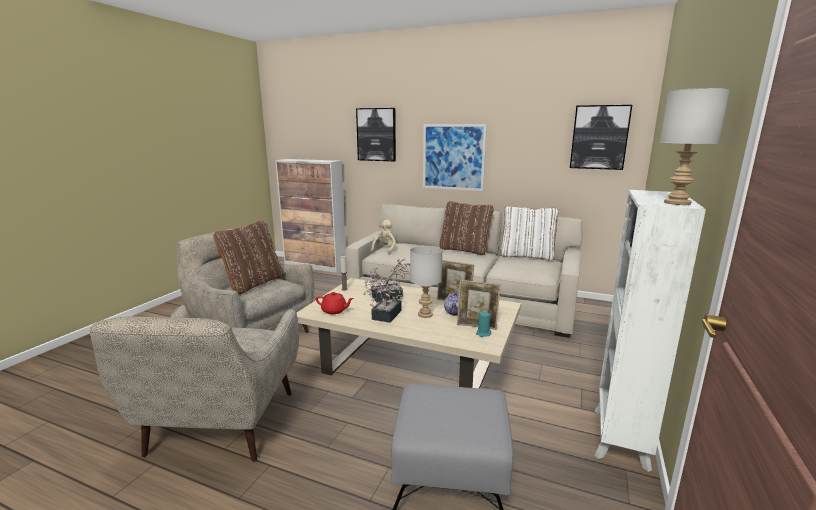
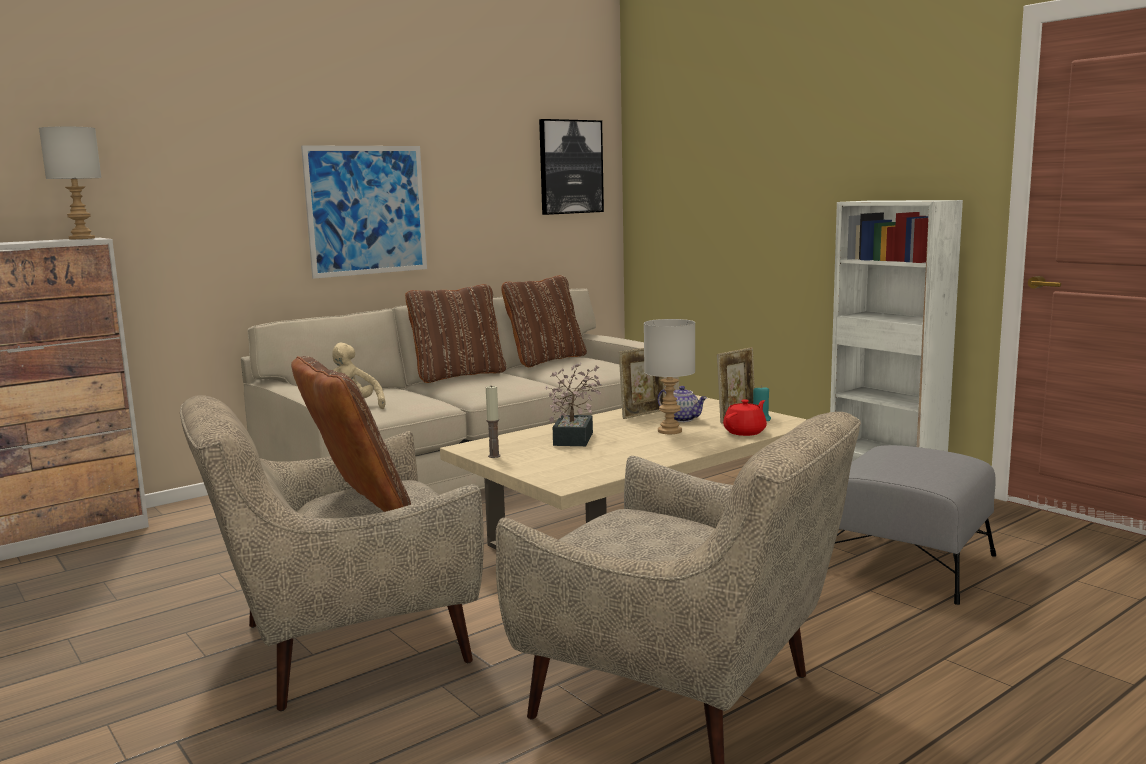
camera: 60 degrees left, 5 degrees down
(334, 311) = (584, 470): red teapot -> red teapot (745, 432)
(376, 134) = (189, 170): picture -> none
(384, 316) = (648, 448): potted plant -> none
(527, 256) = (546, 360): white pillow -> brown pillow
(676, 203) = (930, 200): grey table lamp -> grey table lamp (80, 238)

